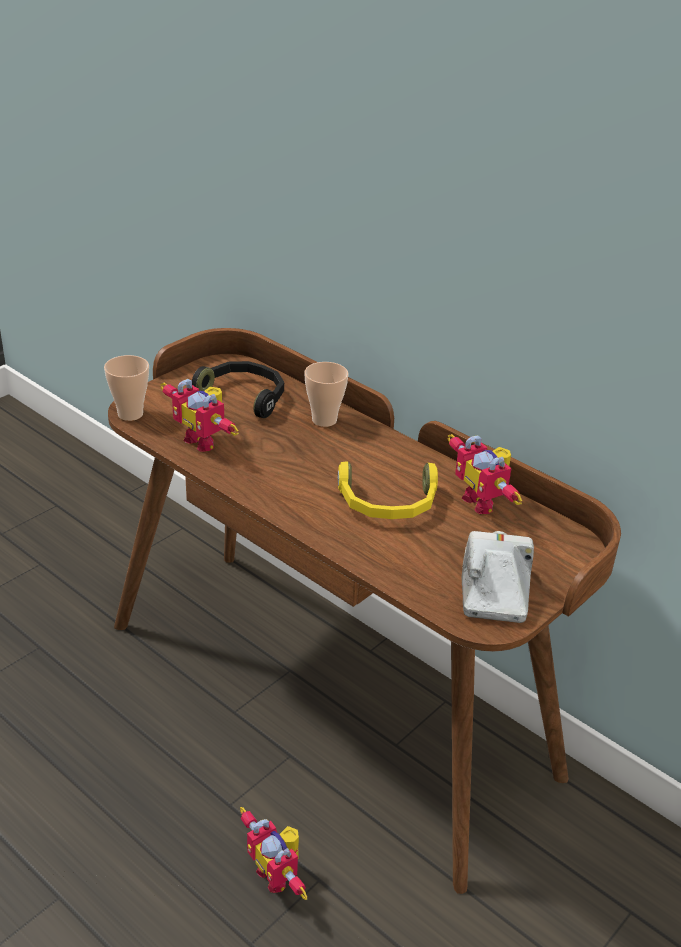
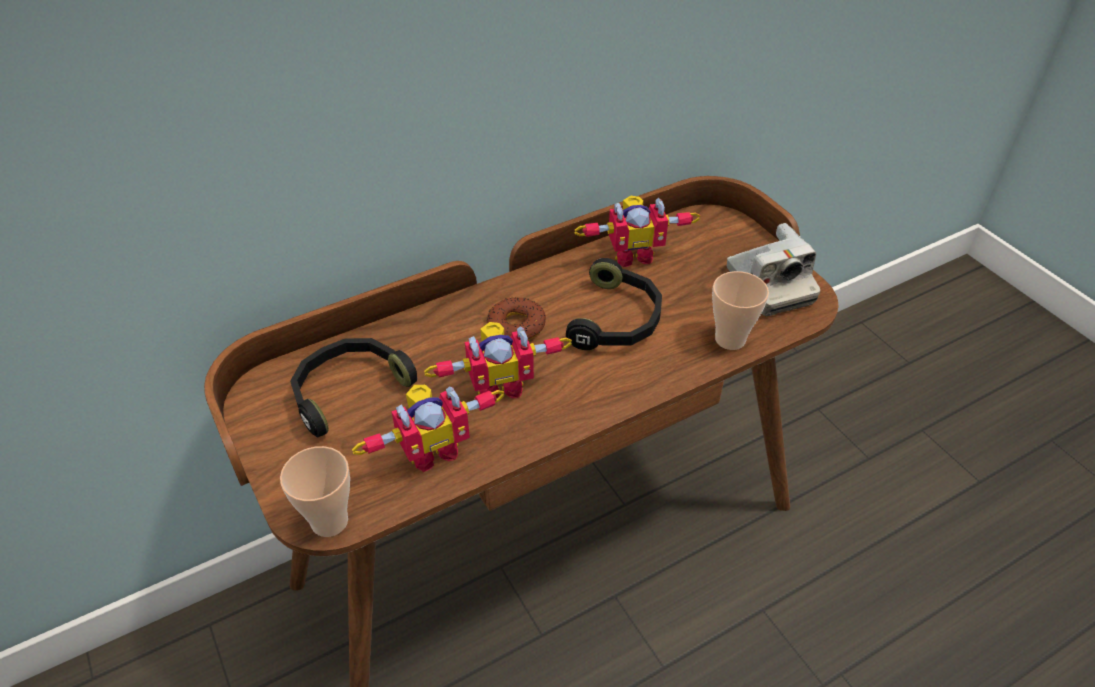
camera: 70 degrees left, 10 degrees up
(277, 874) = (752, 642): toy robot -> toy robot (499, 386)
(324, 420) = (439, 331): cup -> cup (730, 339)
(351, 454) = (516, 325): none -> donut
(387, 504) = (617, 320): yellow headphones -> black headphones
(494, 592) = (769, 286): camera -> camera turned 135 degrees counterclockwise

